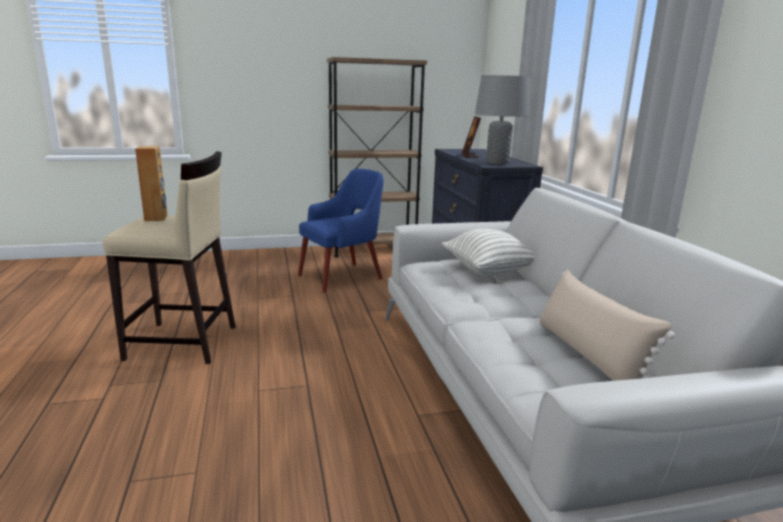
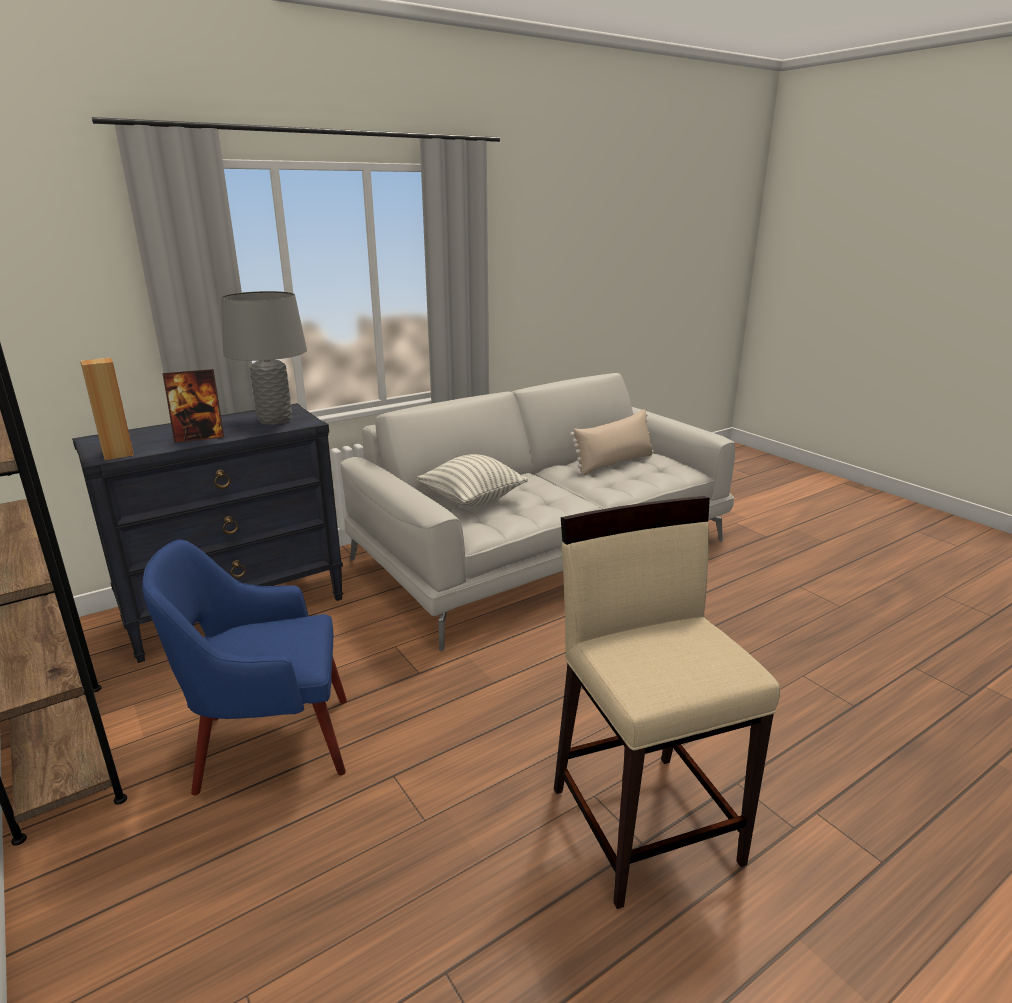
camera: 110 degrees left, 5 degrees up
(156, 218) = (660, 668): brown speaker -> brown speaker (118, 454)
(343, 276) = (269, 744): blue armchair -> blue armchair turned 45 degrees counterclockwise

